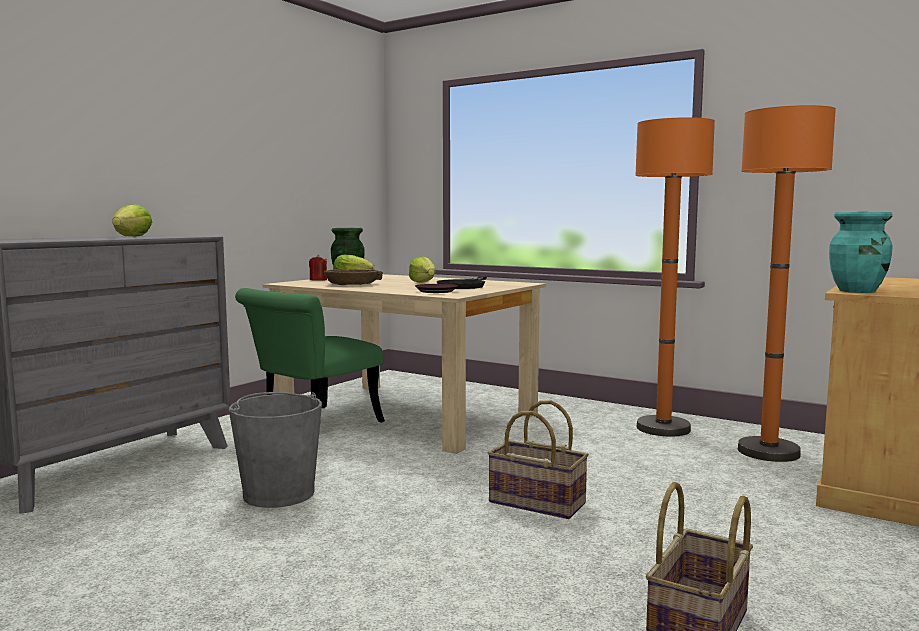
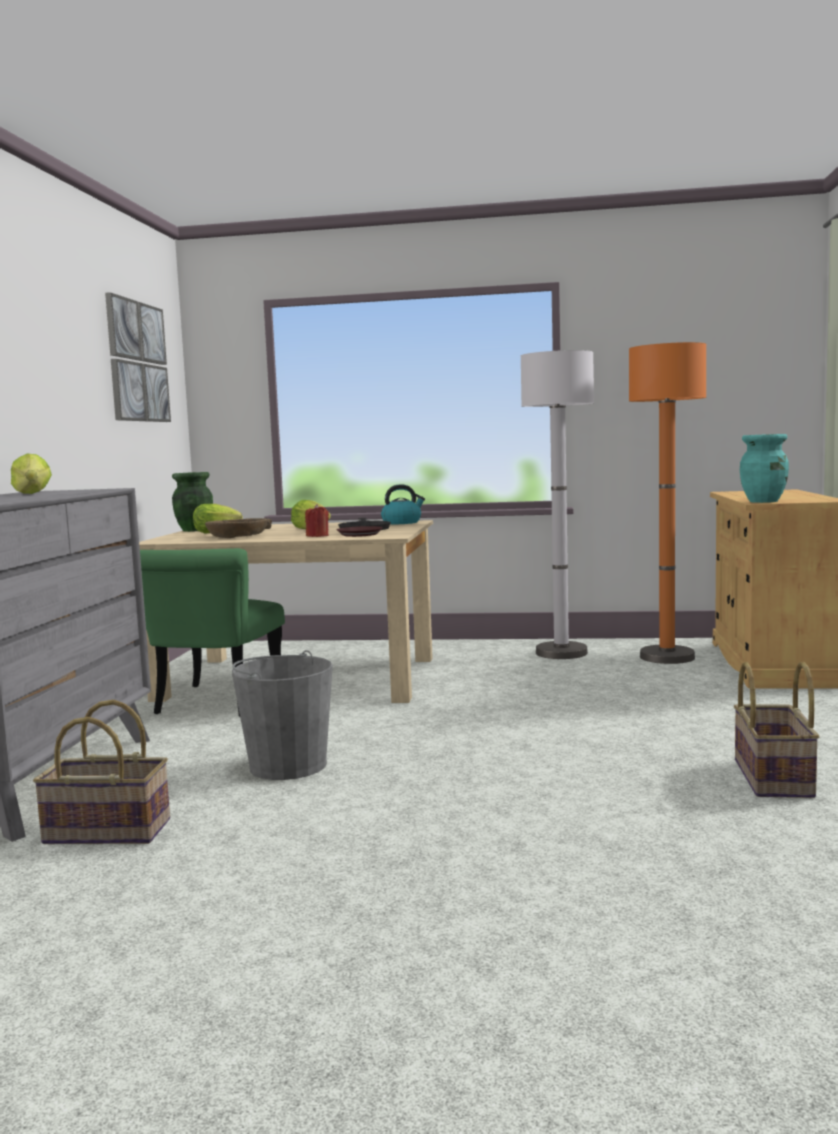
camera: 25 degrees left, 0 degrees up
(318, 280) = (177, 536): red candle -> red candle (317, 536)
(320, 134) = (137, 362): none -> picture
(511, 283) = (402, 522): none -> kettle
(536, 503) = (541, 726): basket -> basket (106, 832)
(663, 428) = (561, 653): orange floor lamp -> white floor lamp

